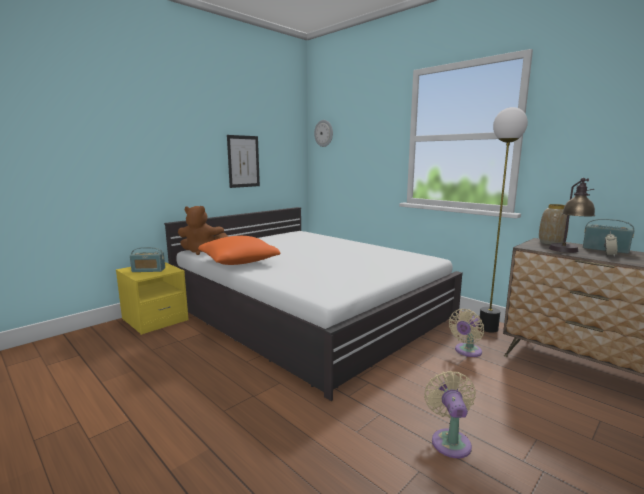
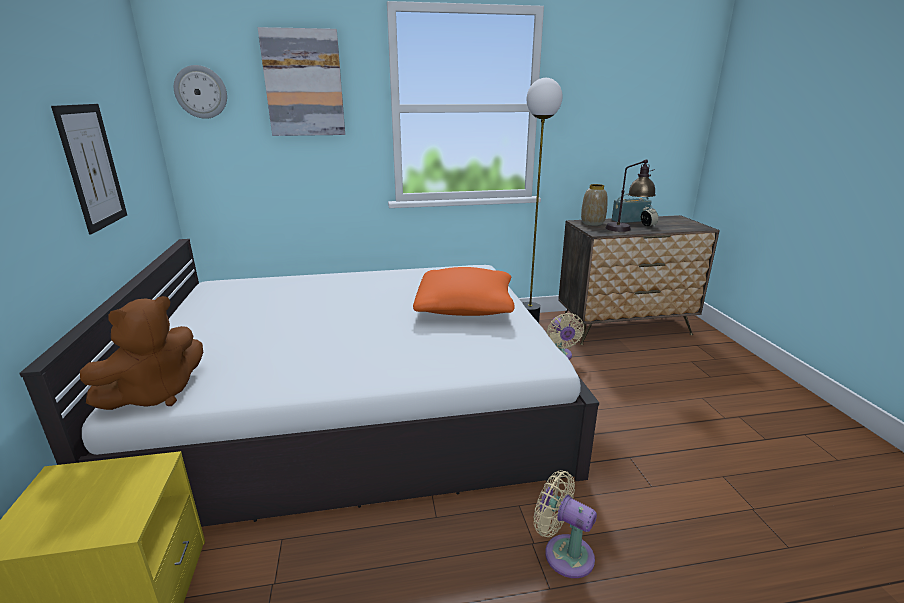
camera: 55 degrees left, 10 degrees up
(148, 270) = (88, 503): radio -> none
(239, 262) = (298, 377): orange pillow -> orange pillow (465, 307)
(366, 126) = (304, 83): none -> picture
(450, 440) = (688, 437): beige fan -> beige fan (564, 553)

